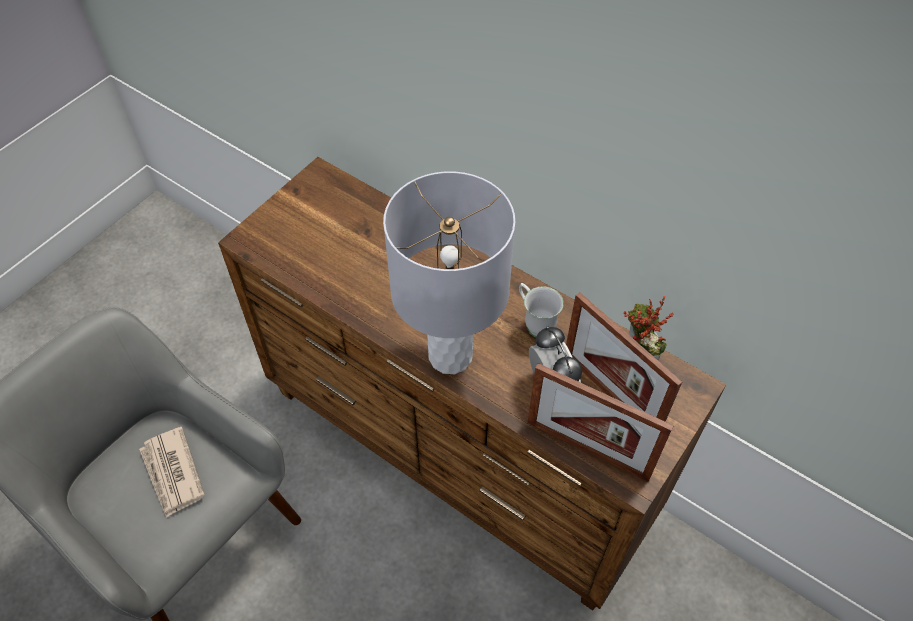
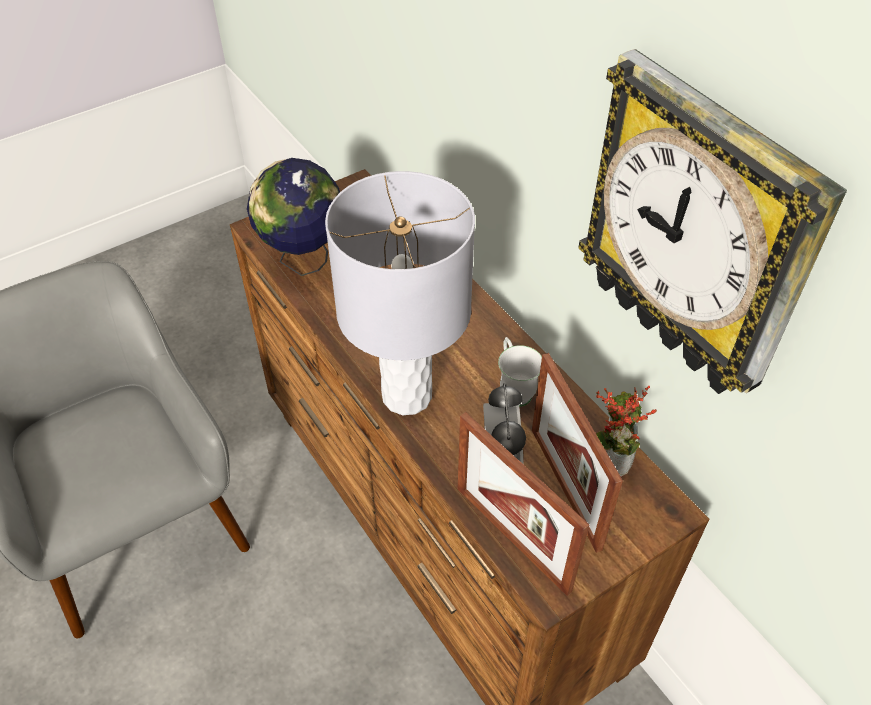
camera: 20 degrees right, 5 degrees down
(172, 473) = (118, 446): newspaper -> none
(303, 259) = (303, 260): none -> globe
(696, 172) = (697, 234): none -> wall clock

